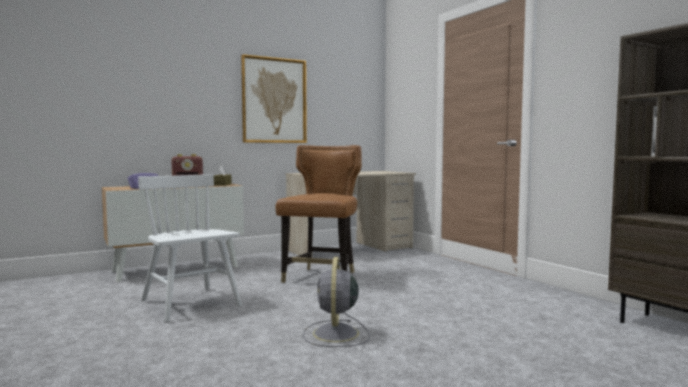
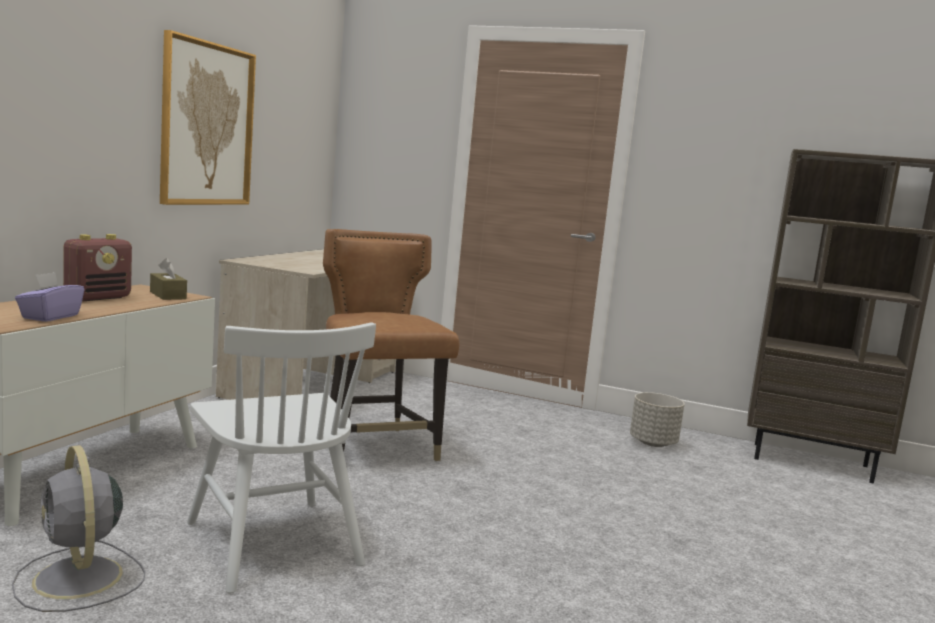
camera: 40 degrees left, 5 degrees up
(190, 303) = (273, 543): white chair -> white chair turned 135 degrees counterclockwise
(335, 334) = (568, 545): grey fan -> grey fan (79, 579)
(534, 300) = (653, 443): none -> grey planter

